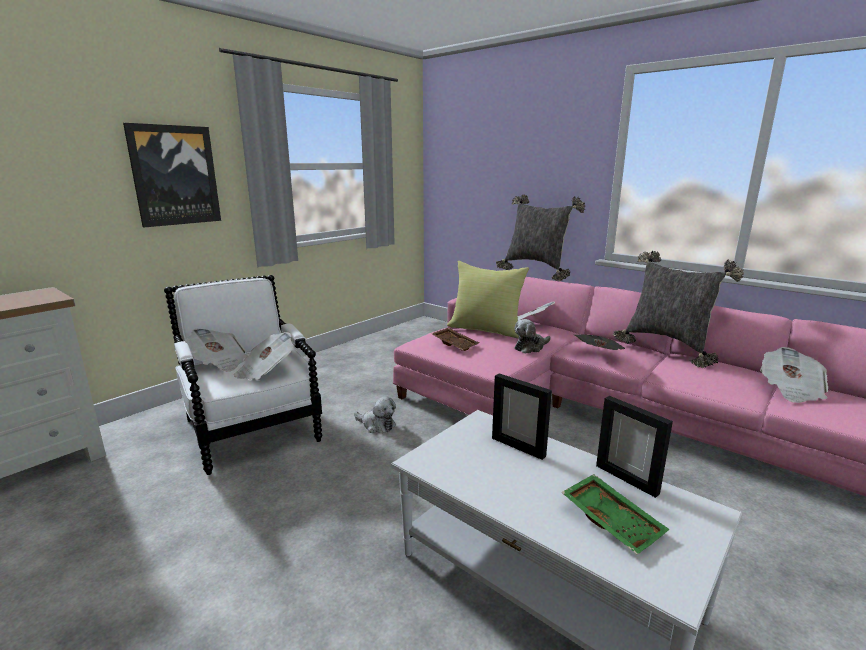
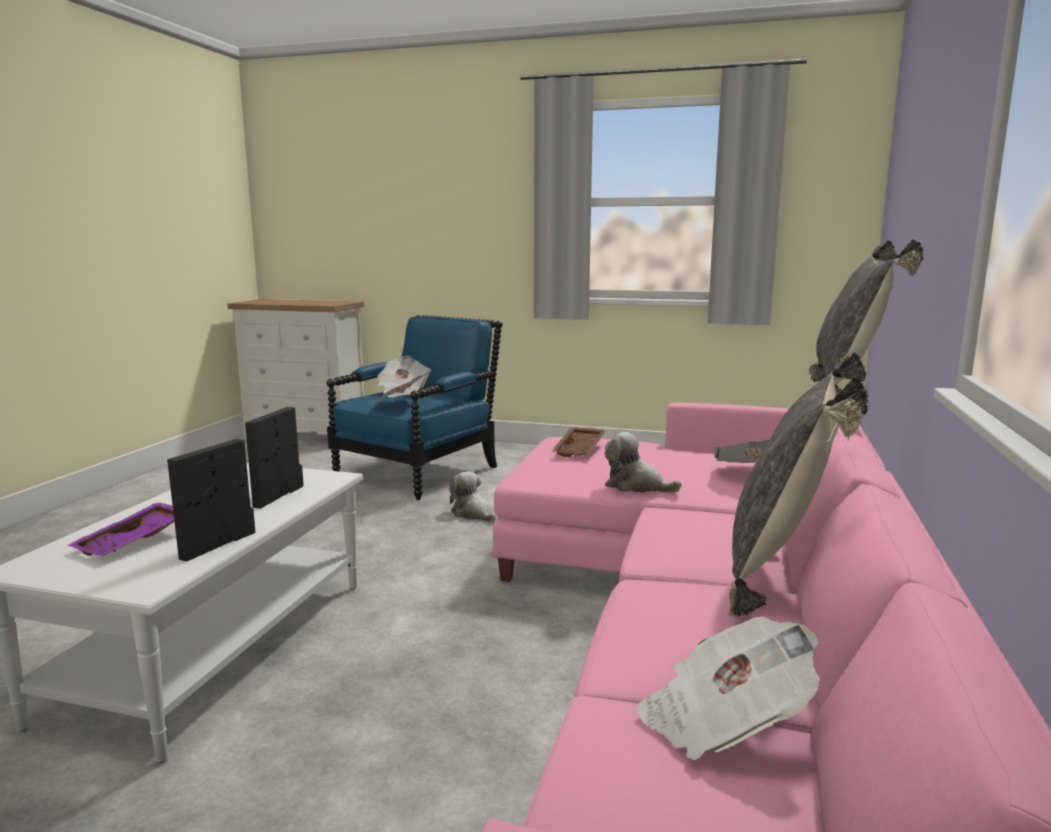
camera: 65 degrees right, 5 degrees down
(175, 175) = (473, 211): picture -> none
(252, 427) = (421, 471): white armchair -> blue armchair
(376, 425) = (473, 514): plush toy -> plush toy turned 135 degrees clockwise
(486, 329) = (669, 456): yellow pillow -> none
(598, 355) = (668, 528): newspaper -> none
(612, 521) = (134, 542): green tray -> purple tray

